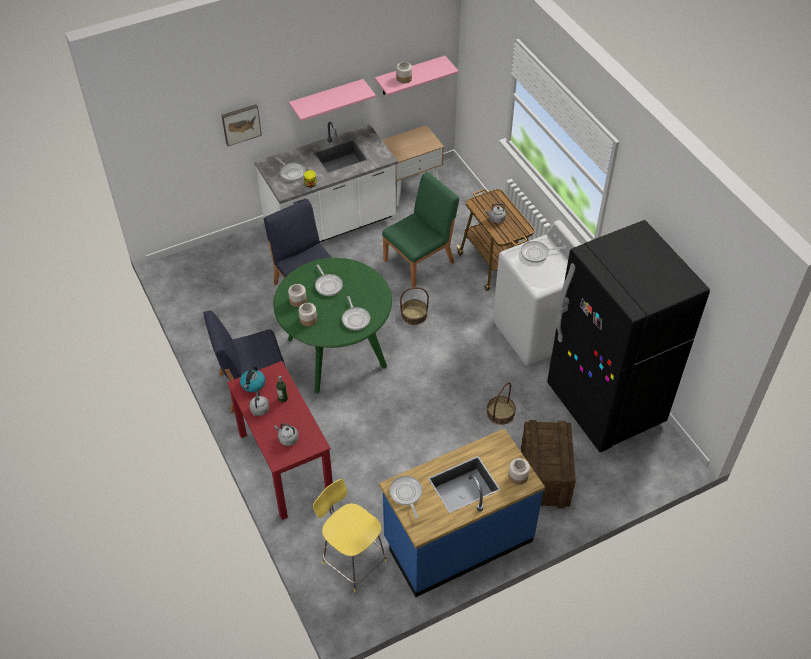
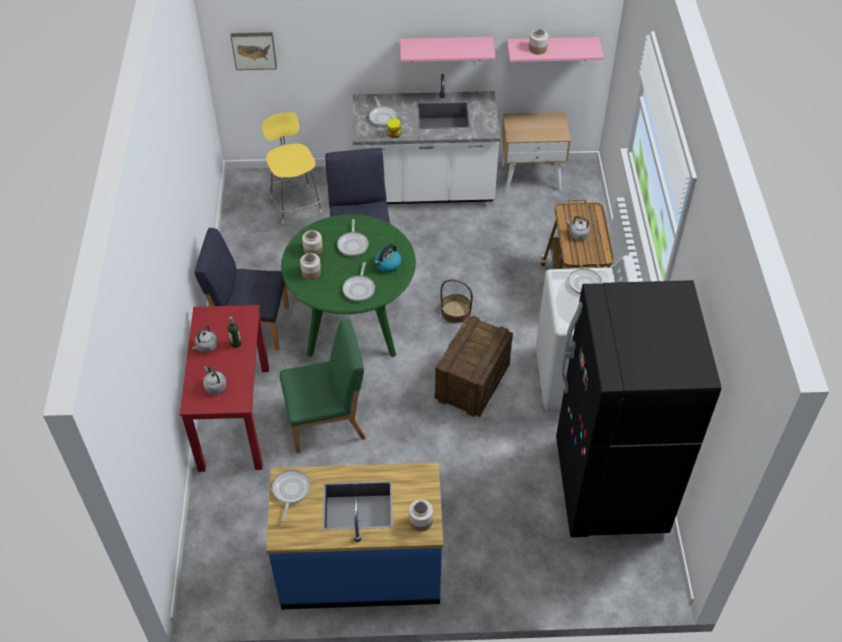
camera: 25 degrees right, 0 degrees up
(241, 124) = (341, 48): picture -> picture (254, 49)
(253, 384) = (216, 318): kettle -> kettle (387, 265)
(353, 560) = (241, 543): yellow stool -> yellow stool (295, 203)
(420, 261) = (495, 258): green chair -> green chair (327, 421)
(500, 413) = (487, 450): basket -> none
(544, 477) = (494, 540): crate -> crate (472, 382)

